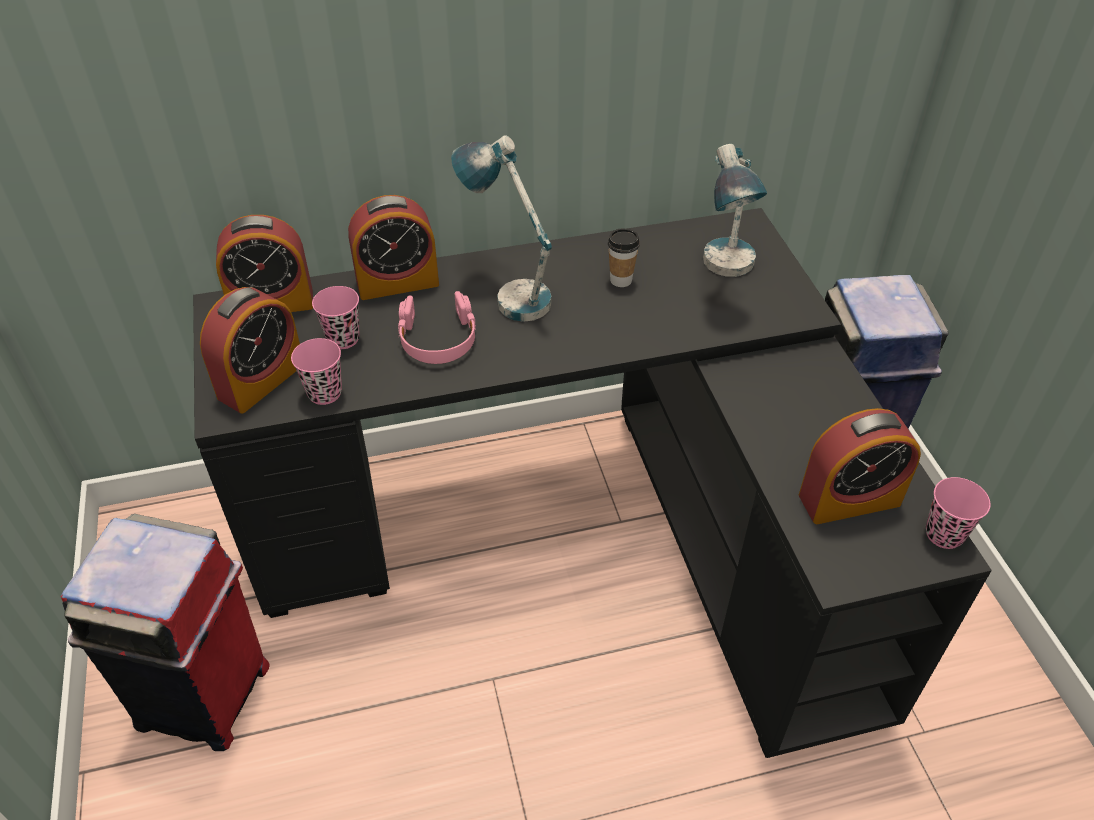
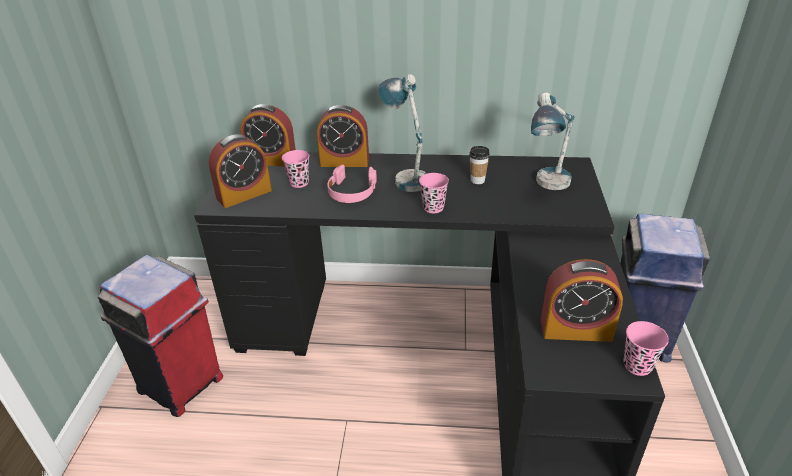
camera: 20 degrees right, 10 degrees down
(324, 393) = (274, 206): pink cup -> pink cup (433, 207)

